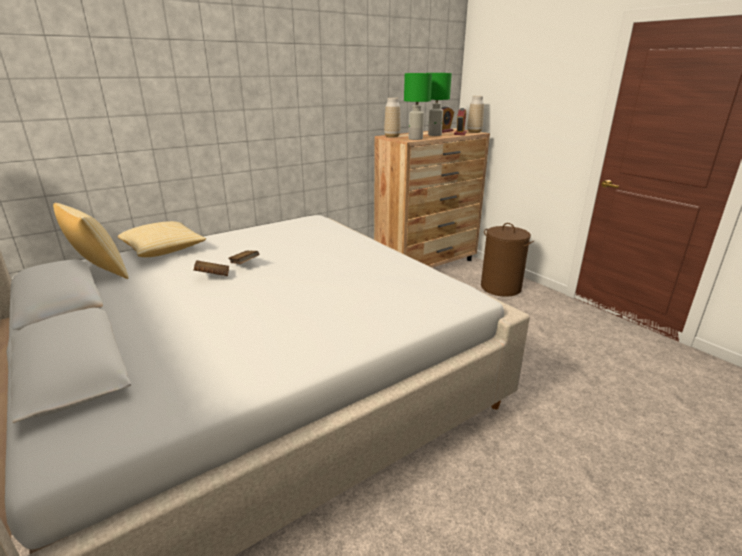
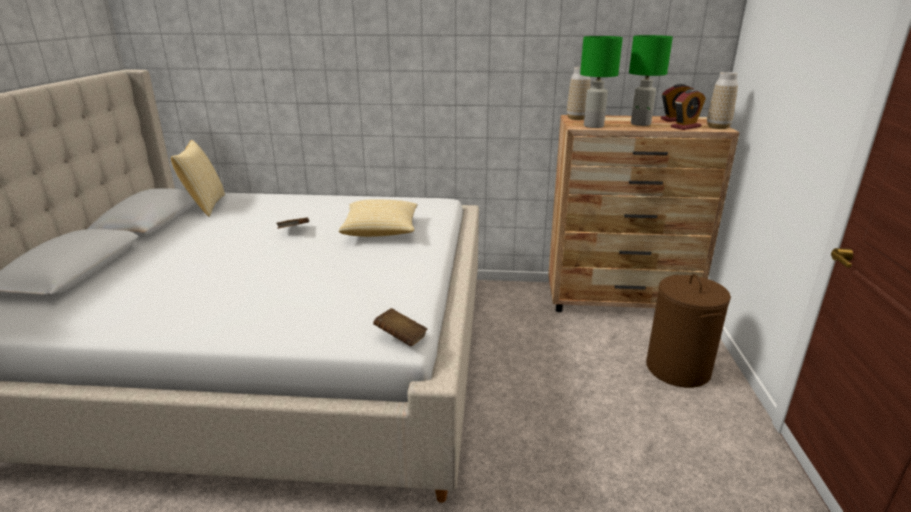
camera: 40 degrees right, 0 degrees up
(164, 250) = (272, 199): pillow -> pillow (381, 231)
(213, 276) = (255, 234): brown book -> brown book (401, 338)

